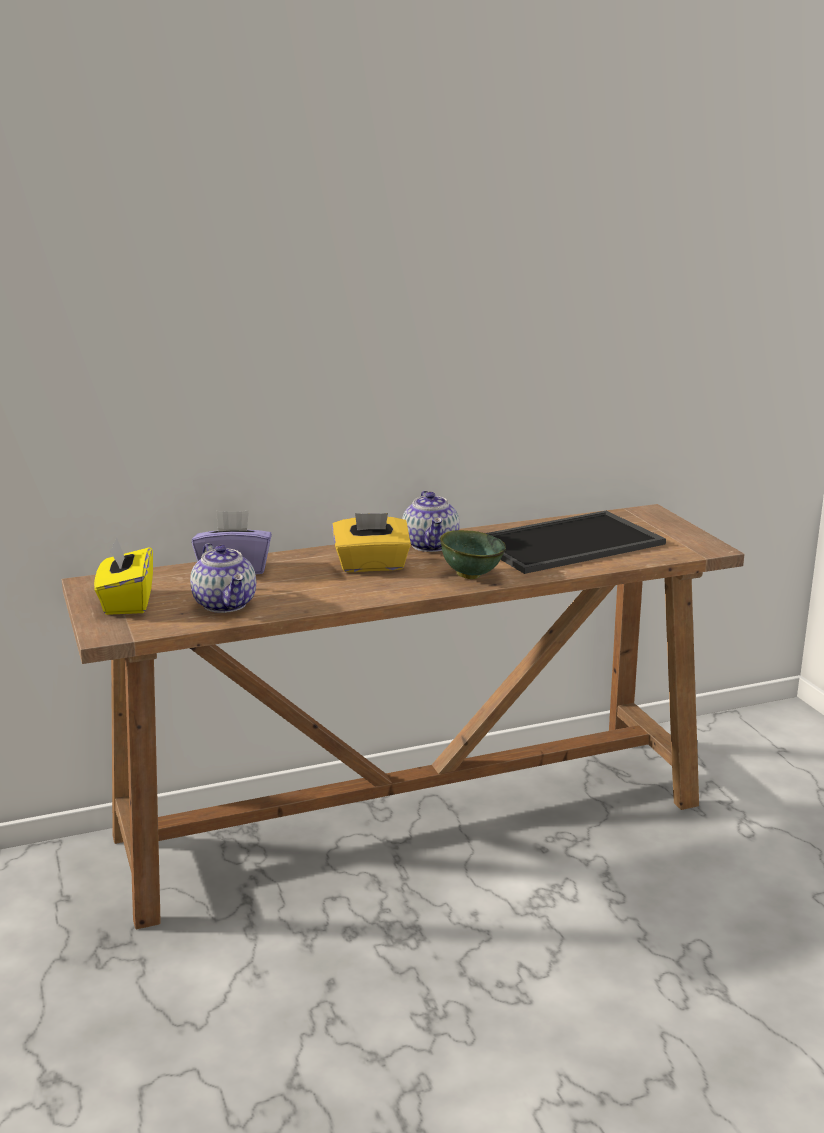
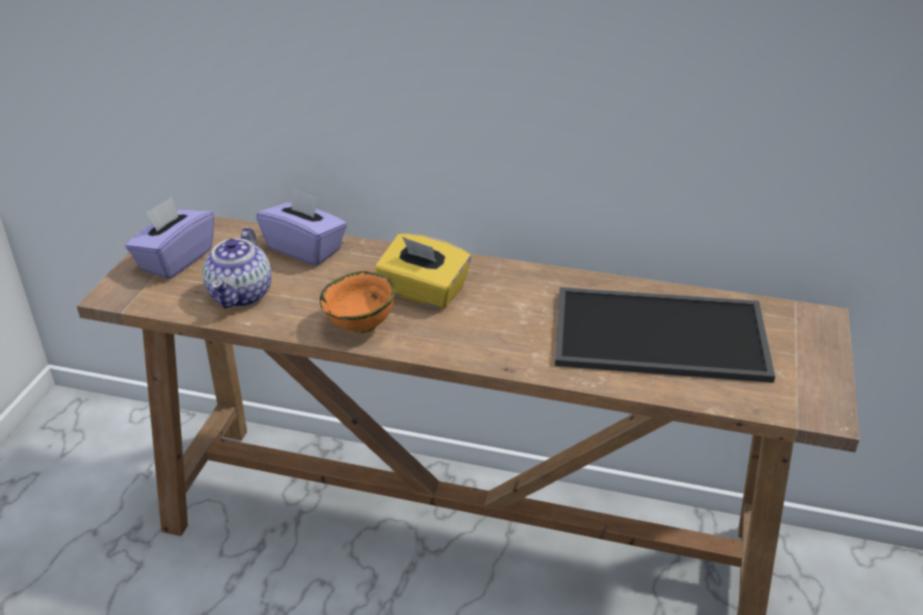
camera: 35 degrees right, 15 degrees up
(127, 602) = (175, 259): yellow tissue box -> purple tissue box
(355, 593) = (361, 327): none -> orange bowl
(431, 545) = (514, 284): teapot -> none
(471, 575) = (498, 345): green bowl -> none

